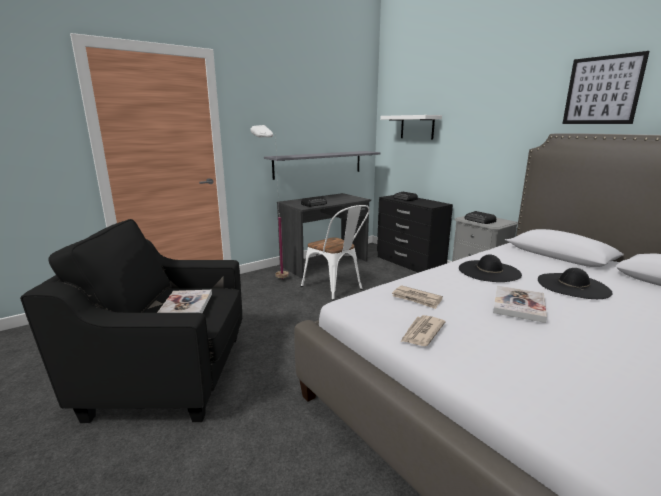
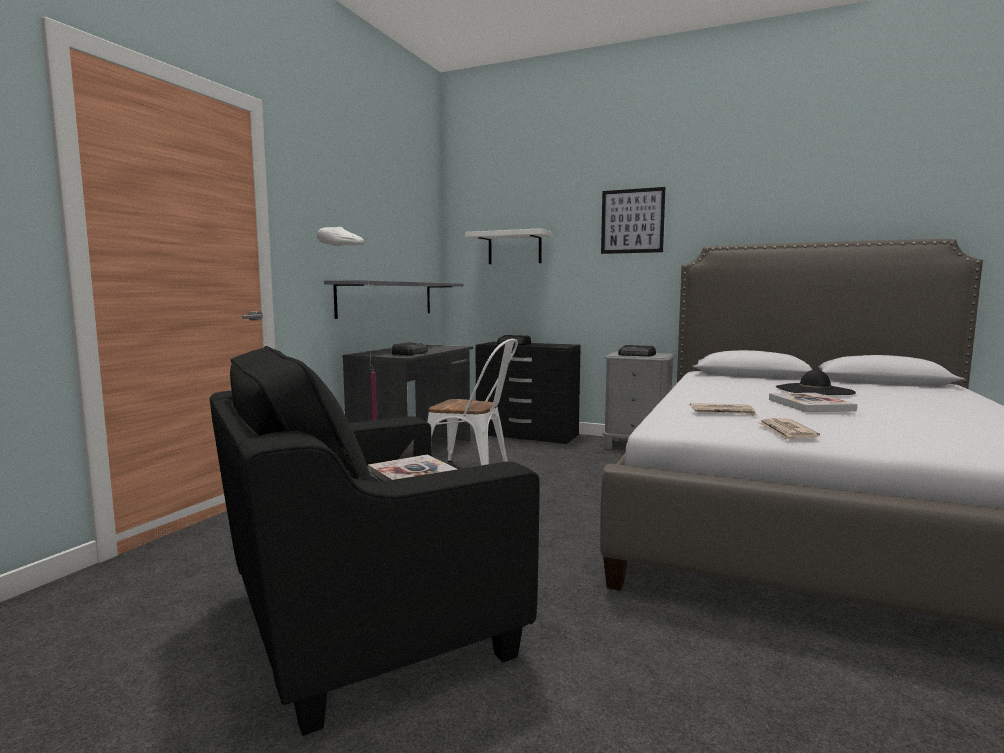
camera: 30 degrees left, 10 degrees down
(489, 271) = (728, 390): black hat -> none
(602, 90) = (747, 201): picture -> picture (632, 221)

